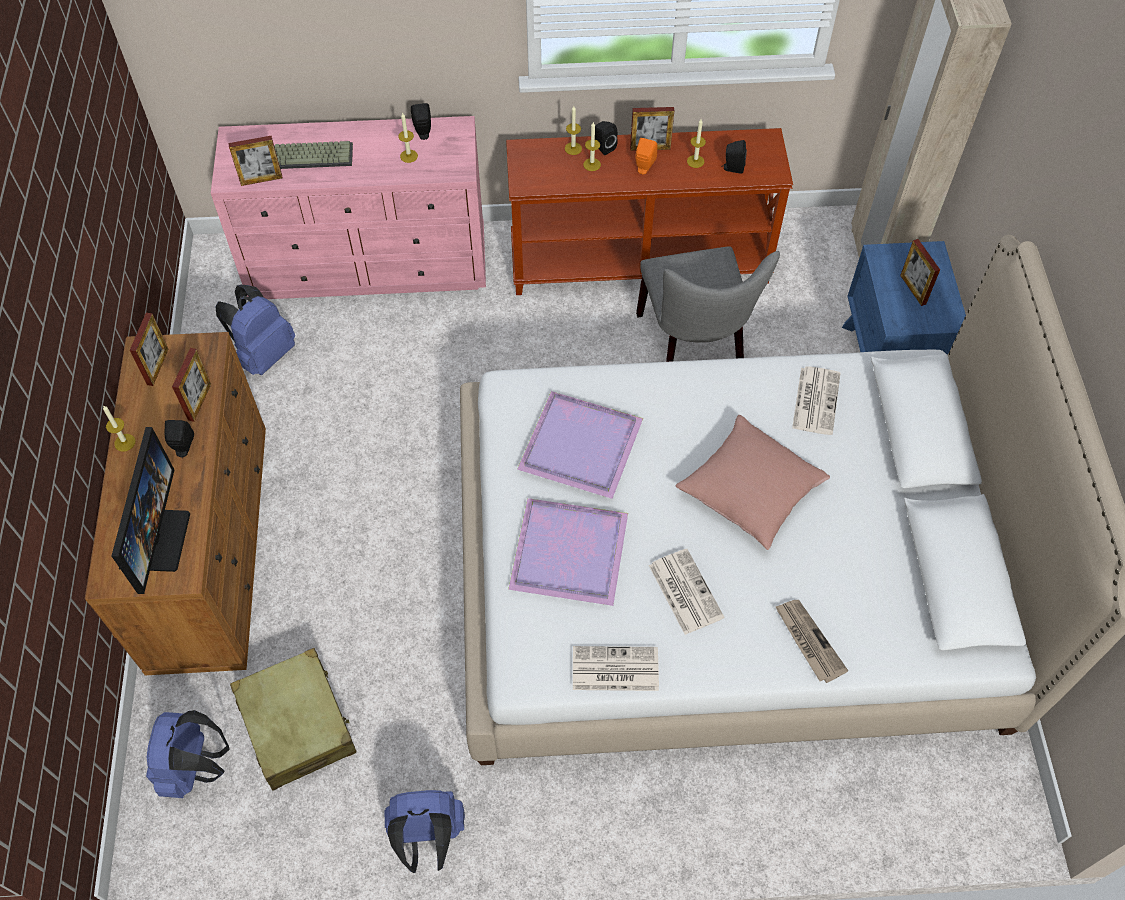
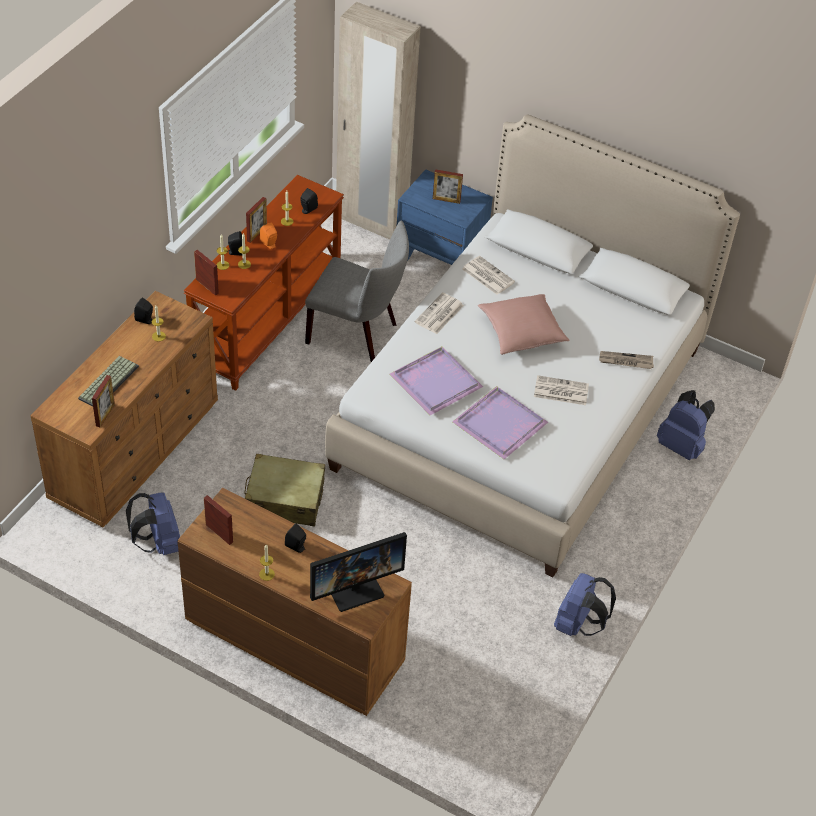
camera: 60 degrees left, 10 degrees down
(155, 539) = (355, 588): monitor -> monitor turned 120 degrees clockwise
(195, 767) = (450, 719): blue backpack -> blue backpack (681, 446)
(199, 401) = (267, 524): picture frame -> picture frame (207, 286)
(297, 725) = (461, 653): beige suitcase -> beige suitcase (284, 499)
(370, 264) = (136, 450): pink dresser -> brown dresser
(614, 669) = (584, 443): newspaper -> newspaper (439, 314)

